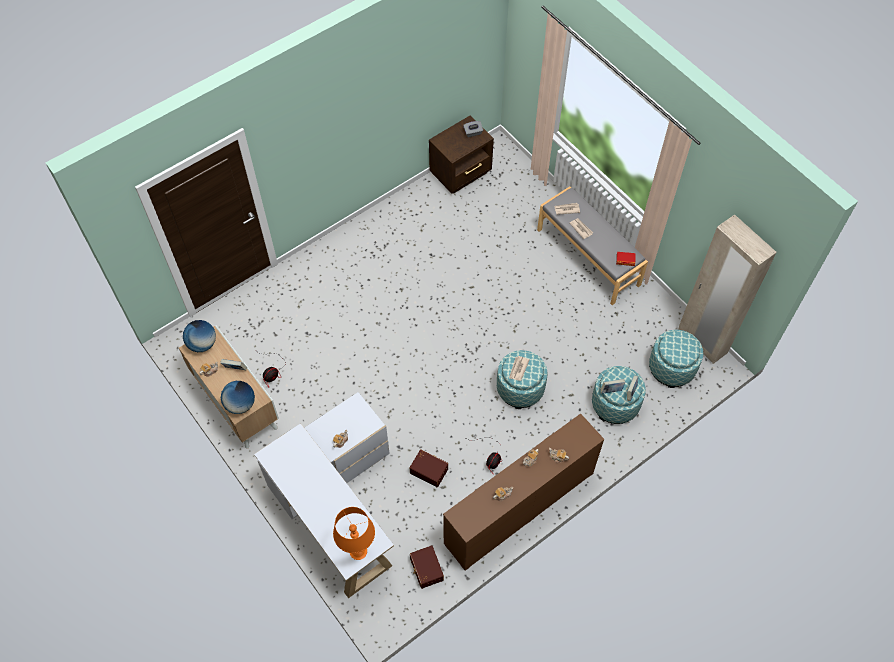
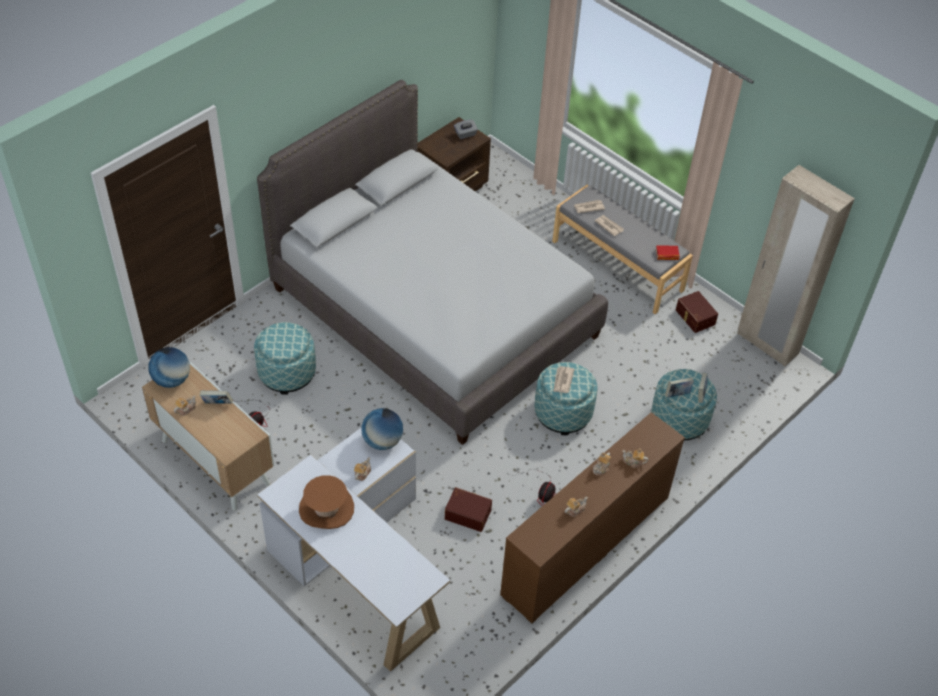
camera: 10 degrees left, 10 degrees down
(240, 404) = (230, 443): globe -> globe (382, 441)
(306, 472) = (326, 508): none -> brown hat
(358, 551) = (407, 592): orange table lamp -> none
(425, 569) = (483, 627): brown storage box -> brown storage box (694, 317)
(429, 287) = (434, 311): none -> grey bed
(671, 368) = (737, 375): ottoman -> ottoman (287, 372)

